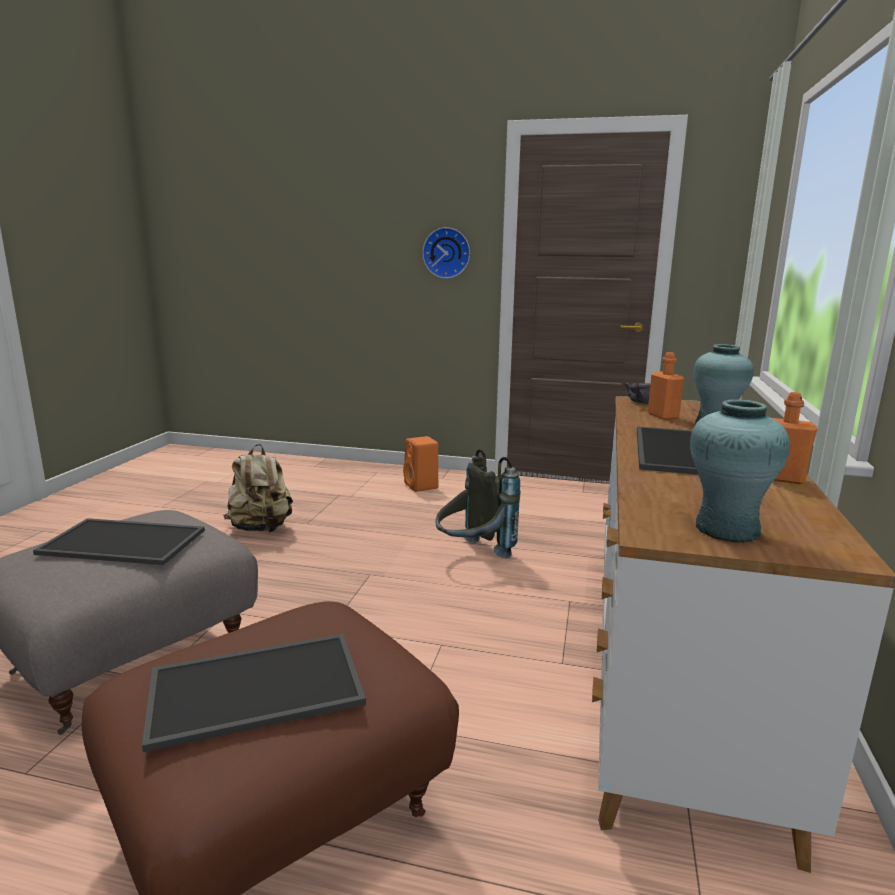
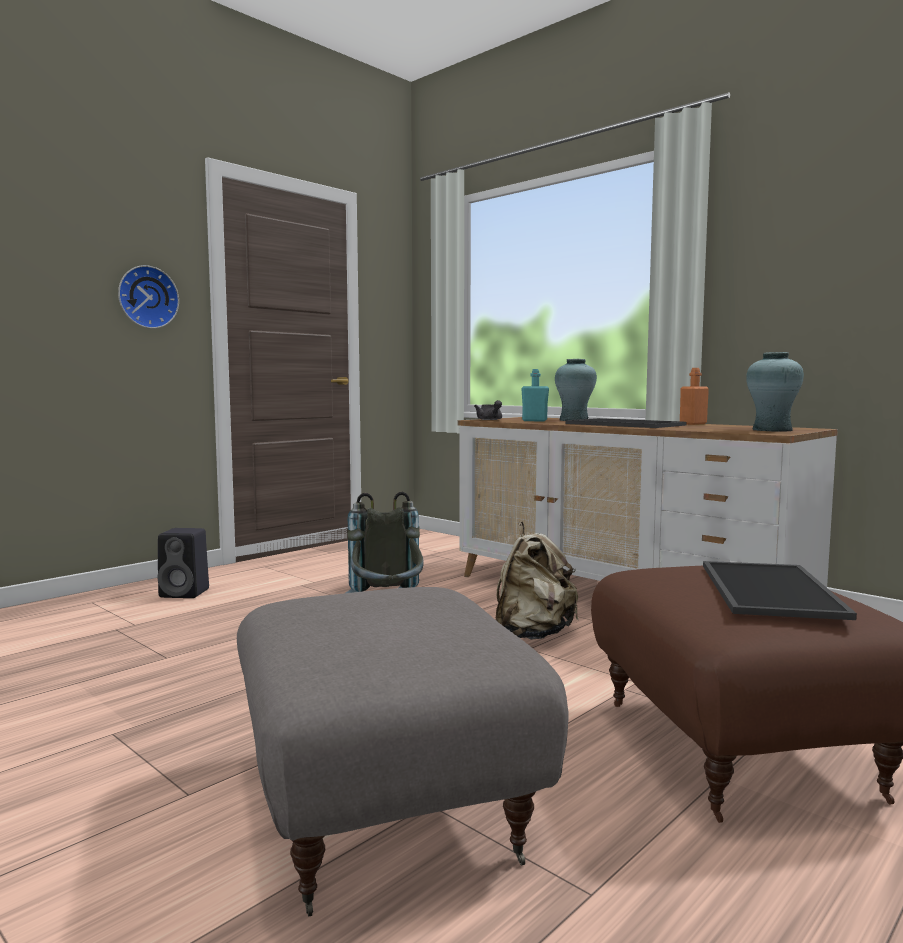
camera: 60 degrees left, 10 degrees down
(125, 541) = (381, 613): tray -> none
(261, 528) = (125, 683): beige backpack -> beige backpack (533, 635)
(422, 486) = (186, 593): orange speaker -> black speaker
(662, 416) = (534, 421): orange bottle -> turquoise bottle

